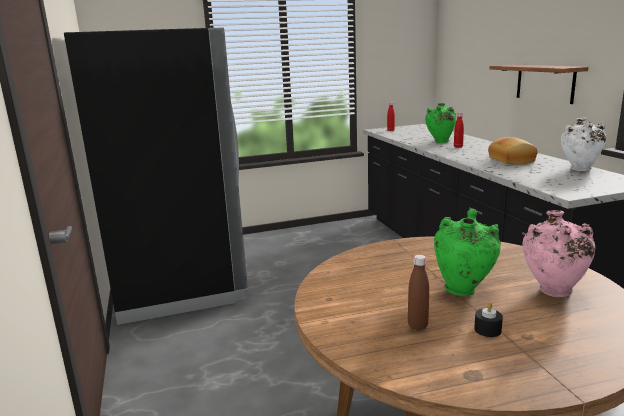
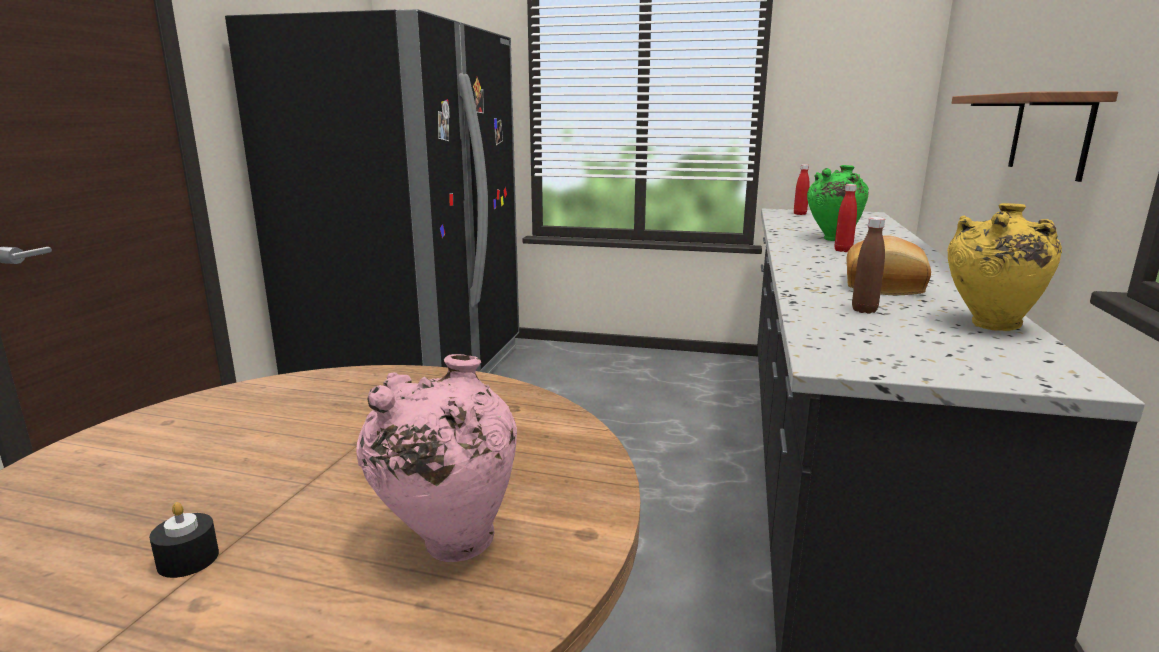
camera: 30 degrees right, 0 degrees up
(417, 326) = (138, 506): brown bottle -> brown bottle (864, 310)
(463, 290) = (336, 477): green vase -> none
(579, 169) = (988, 326): white vase -> yellow vase

